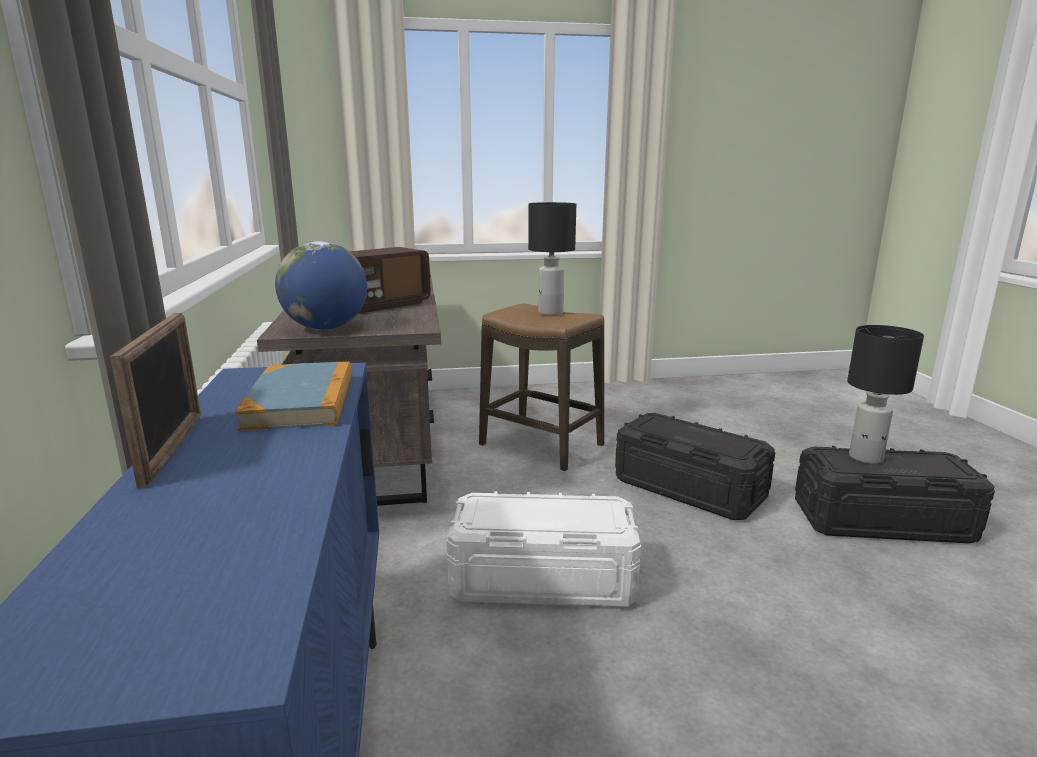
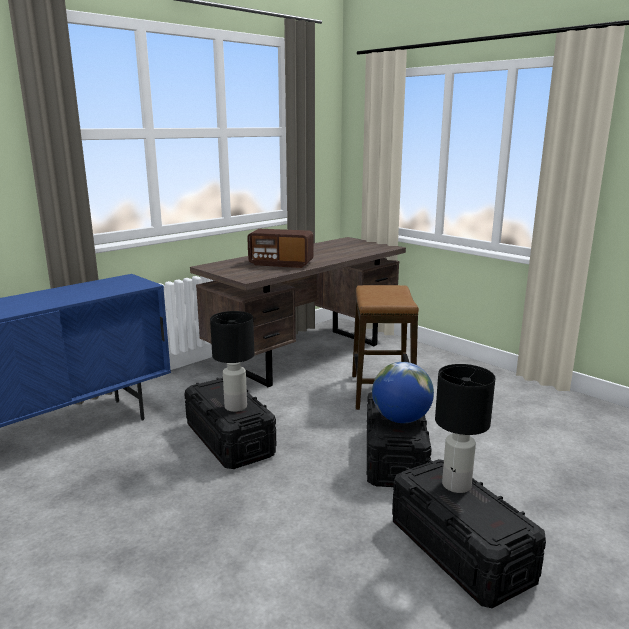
camera: 55 degrees right, 0 degrees up
(173, 448) = (45, 291): picture frame -> none
(301, 401) = (102, 290): book -> none
(326, 328) = (222, 269): globe -> globe (401, 419)
(542, 579) = (230, 439): white storage box -> black storage box
(550, 313) = (395, 295): black table lamp -> black table lamp (235, 407)

